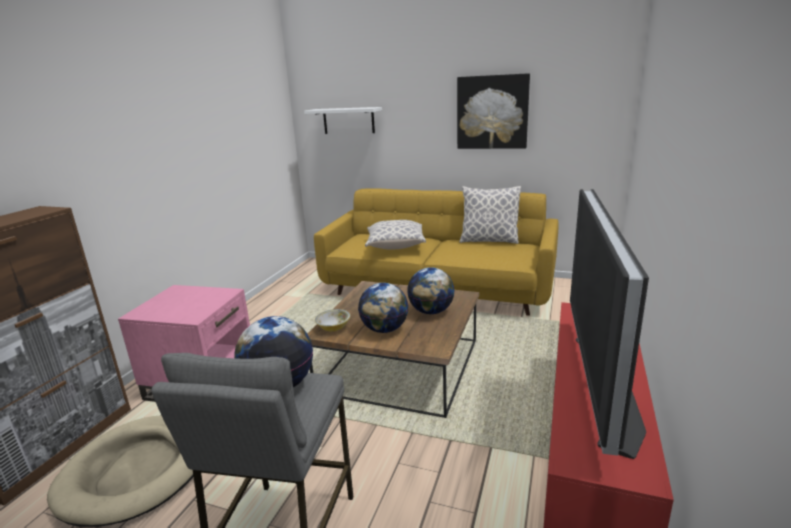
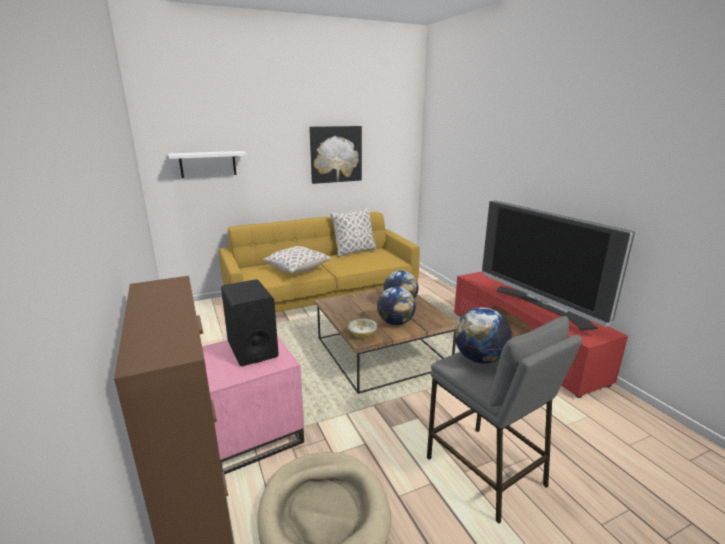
camera: 45 degrees left, 0 degrees up
(199, 299) = (252, 349): none -> black speaker

